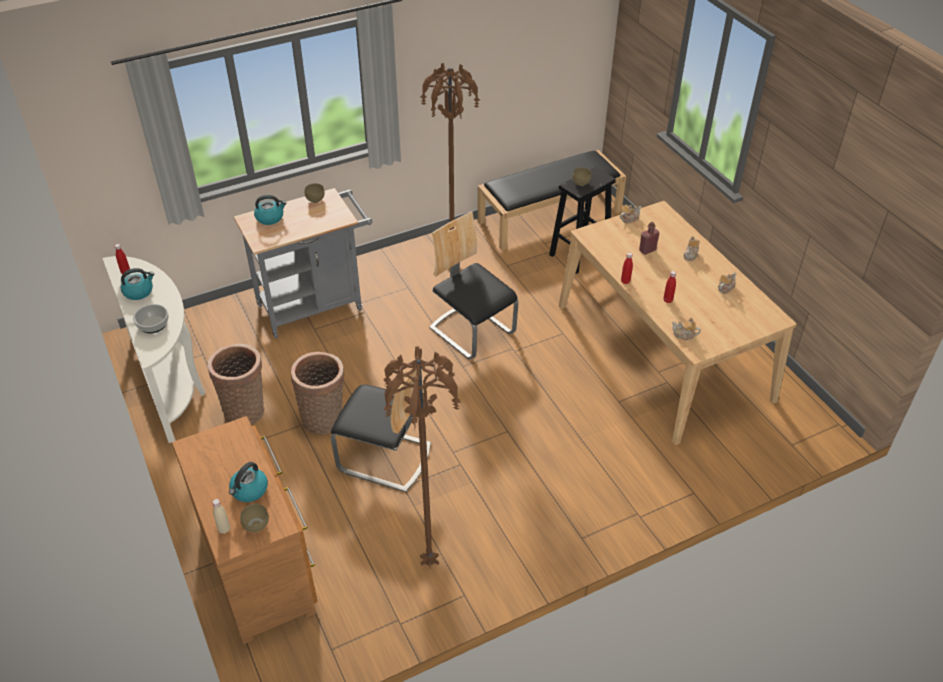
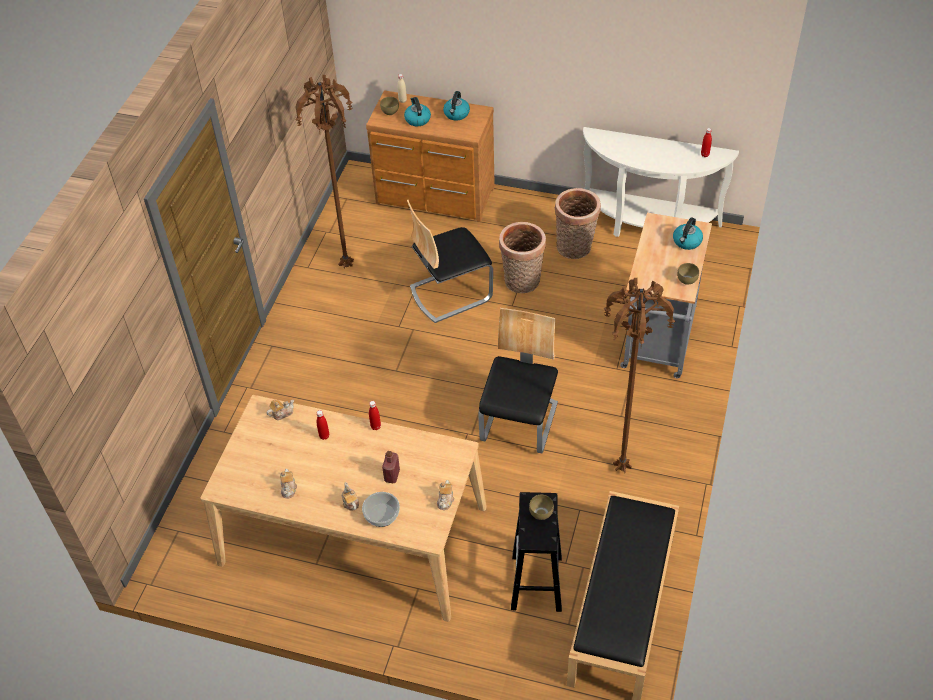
camera: 135 degrees right, 5 degrees up
(139, 291) = (673, 153): kettle -> kettle (456, 114)
(153, 324) = (626, 146): bowl -> bowl (382, 514)
(472, 331) = (520, 422): chair -> chair turned 75 degrees counterclockwise

